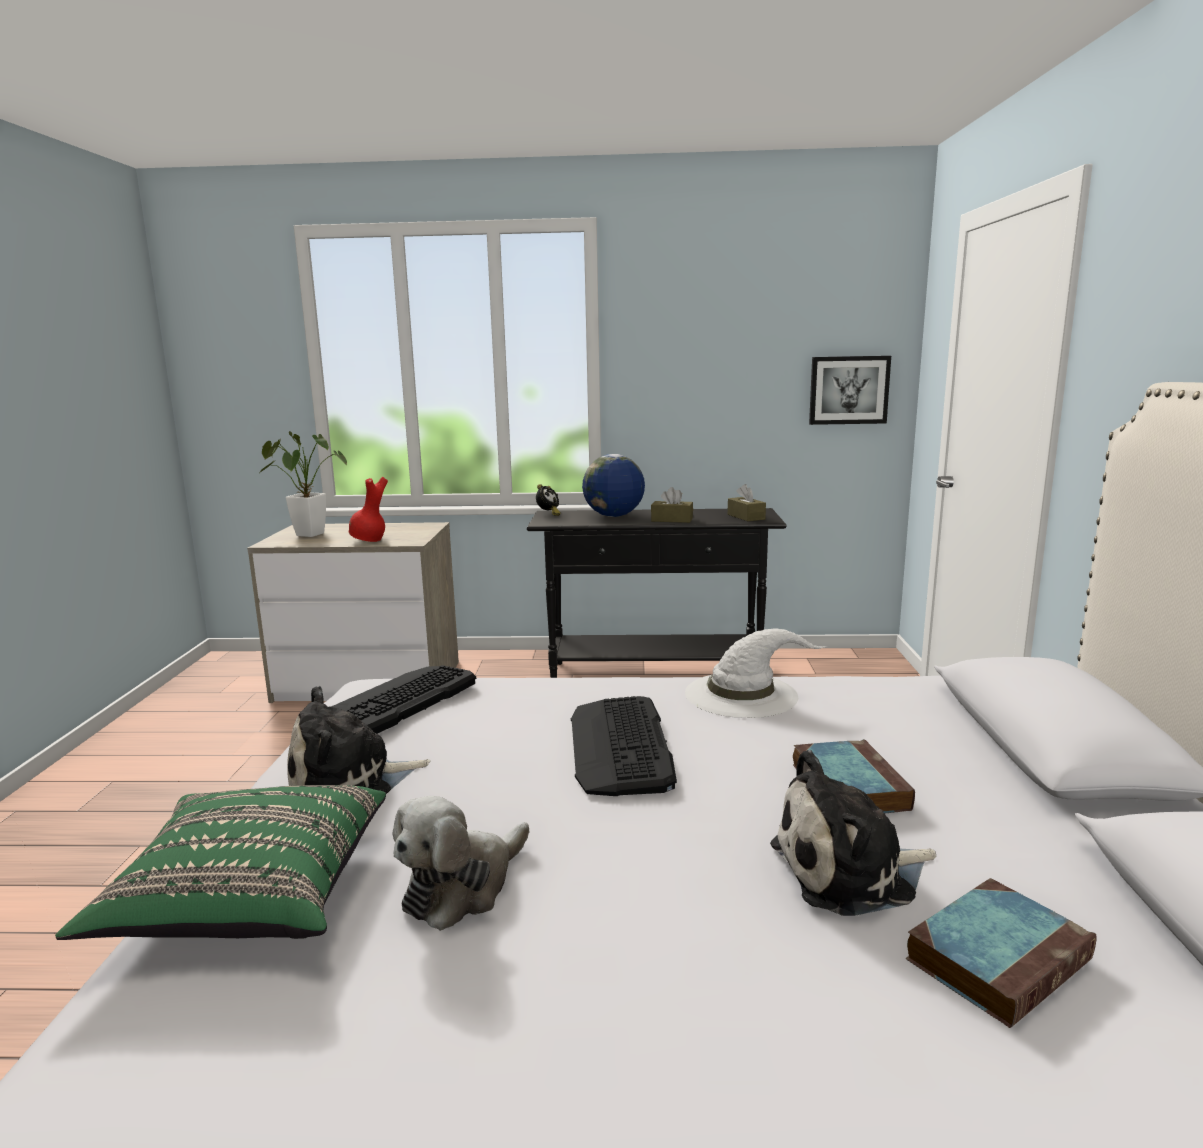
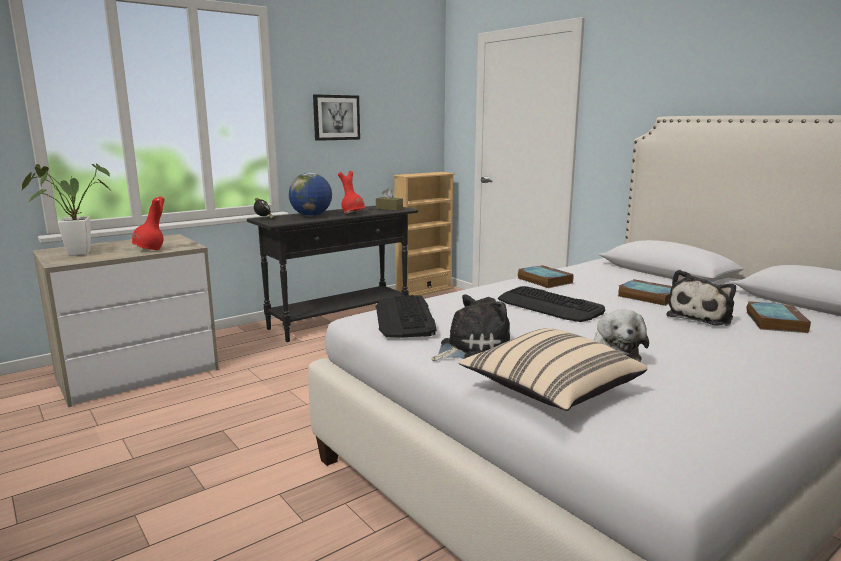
camera: 40 degrees left, 0 degrees up
(250, 898) = (550, 392): green pillow -> beige pillow
(350, 781) = (472, 349): plush toy -> plush toy turned 150 degrees counterclockwise
(672, 520) = (353, 214): brown tissue box -> red vase
(743, 694) = (543, 280): white hat -> book
(842, 656) = (424, 291): none -> beige bookcase
(848, 390) = (413, 131): picture -> picture (336, 117)

